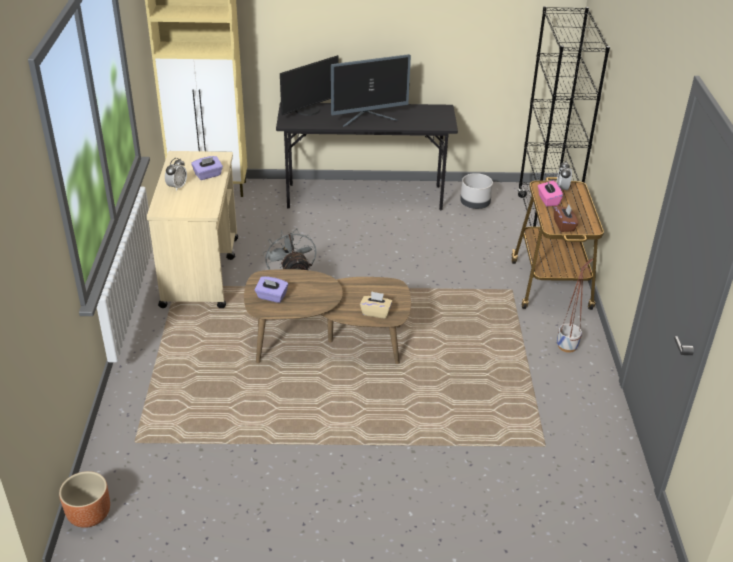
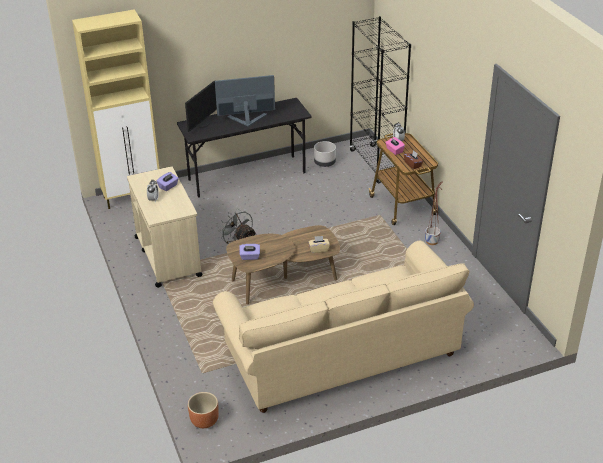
camera: 20 degrees left, 0 degrees up
(339, 477) = (341, 354): none -> beige sofa
(368, 118) = (246, 120): monitor -> monitor turned 150 degrees counterclockwise

